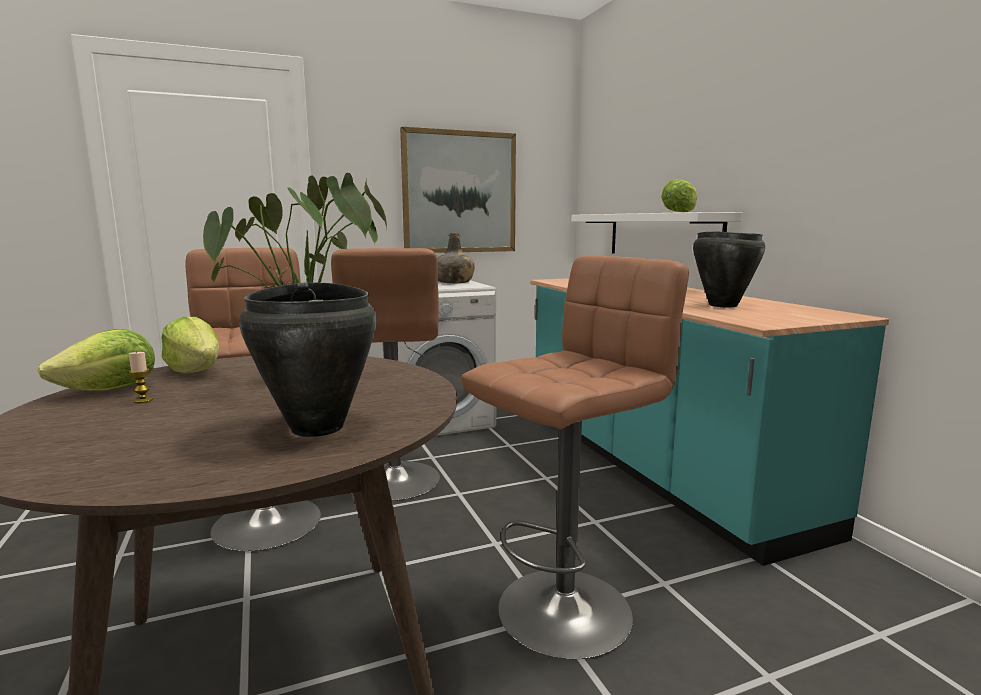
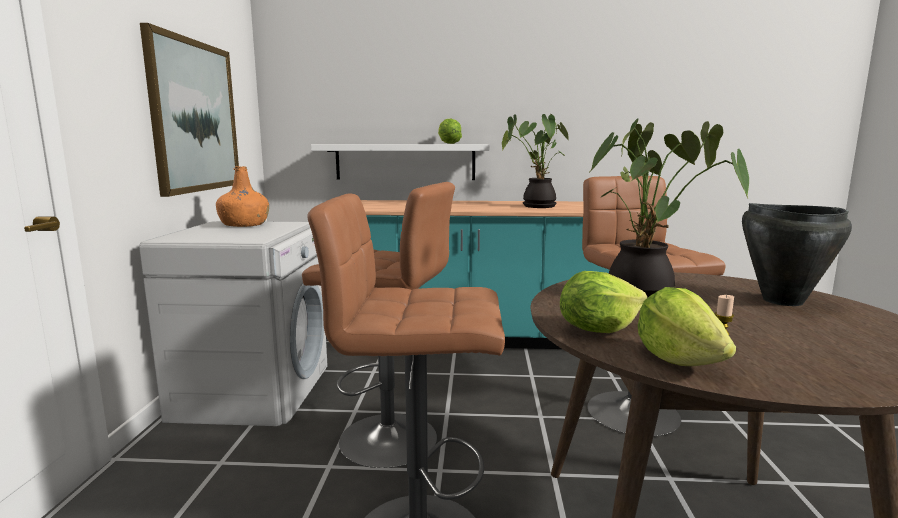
camera: 65 degrees left, 0 degrees up
(453, 282) = (244, 225): green bottle -> orange bottle
(722, 305) = (536, 206): black cooking pot -> potted plant

